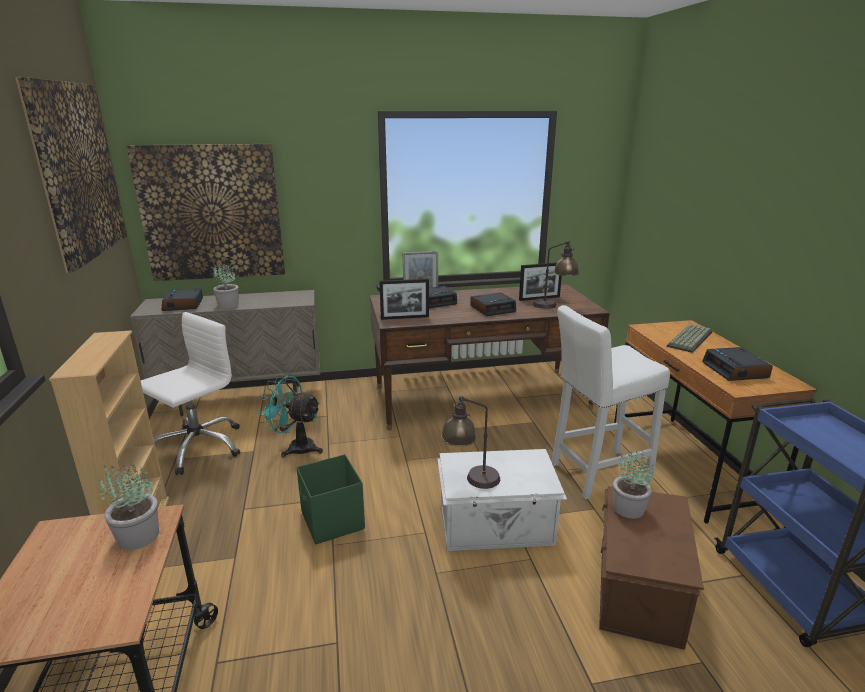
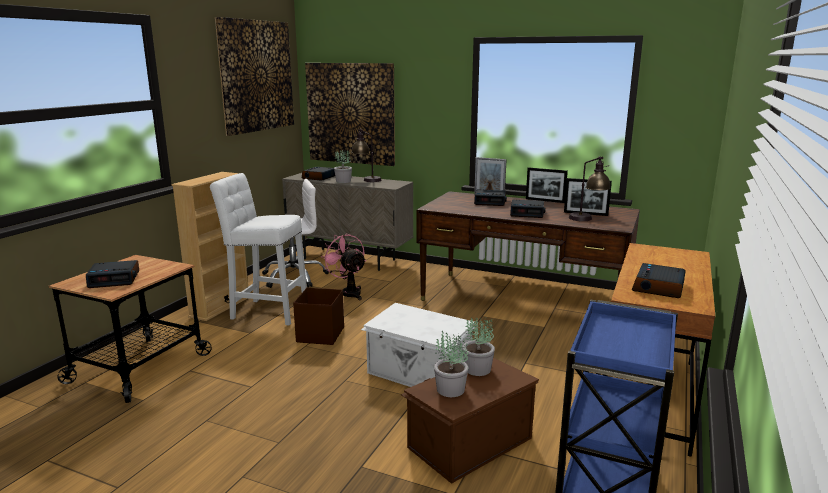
camera: 35 degrees right, 5 degrees down
(78, 591) = (115, 279): none -> alarm clock
(137, 537) = (159, 270): potted plant -> potted plant (449, 389)
(295, 447) = (348, 292): turquoise fan -> pink fan
(332, 521) = (320, 335): green storage box -> brown storage box
(405, 317) = (446, 207): picture frame -> picture frame (545, 200)
(470, 479) = (393, 320): table lamp -> table lamp (366, 179)
(596, 473) = (547, 373): white stool -> white stool (266, 312)
(689, 338) = (668, 261): keyboard -> none

